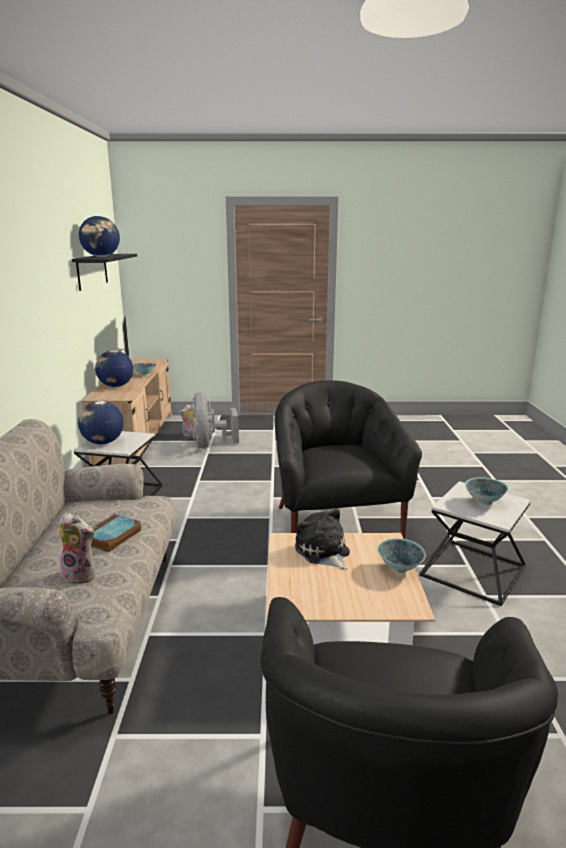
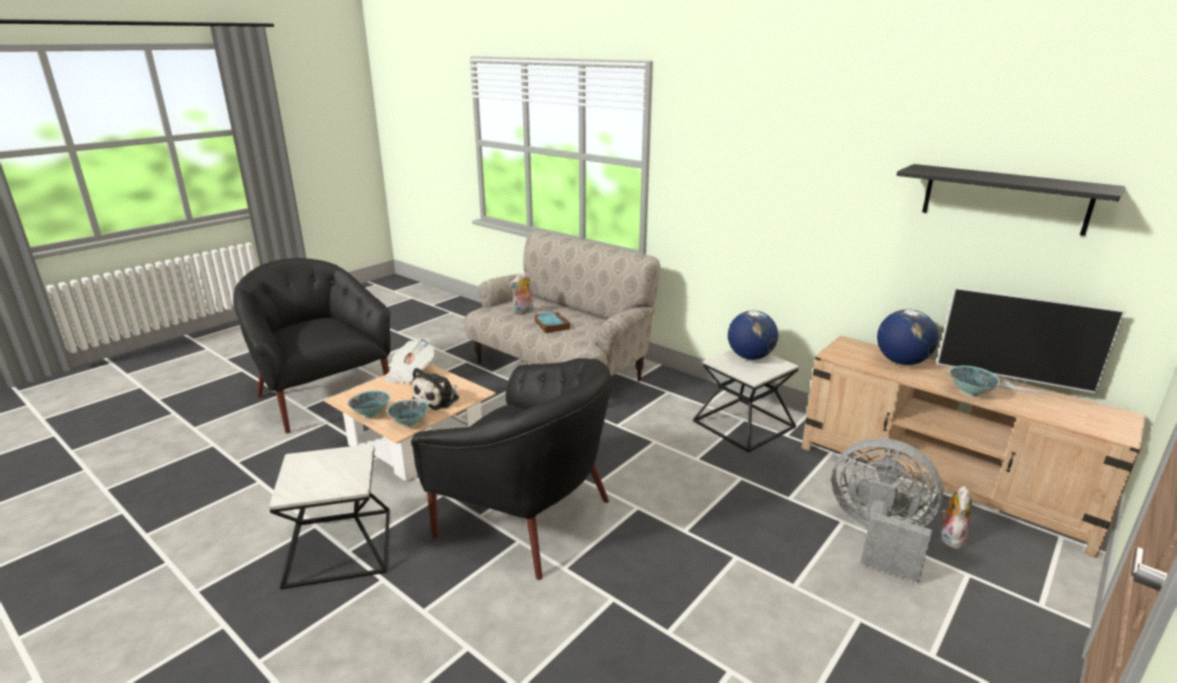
camera: 130 degrees right, 5 degrees up
(101, 257) = (955, 172): globe -> none
(308, 601) = (410, 374): none -> newspaper
(323, 552) = (438, 399): plush toy -> plush toy turned 105 degrees clockwise
(484, 502) = (322, 475): bowl -> bowl (409, 424)

